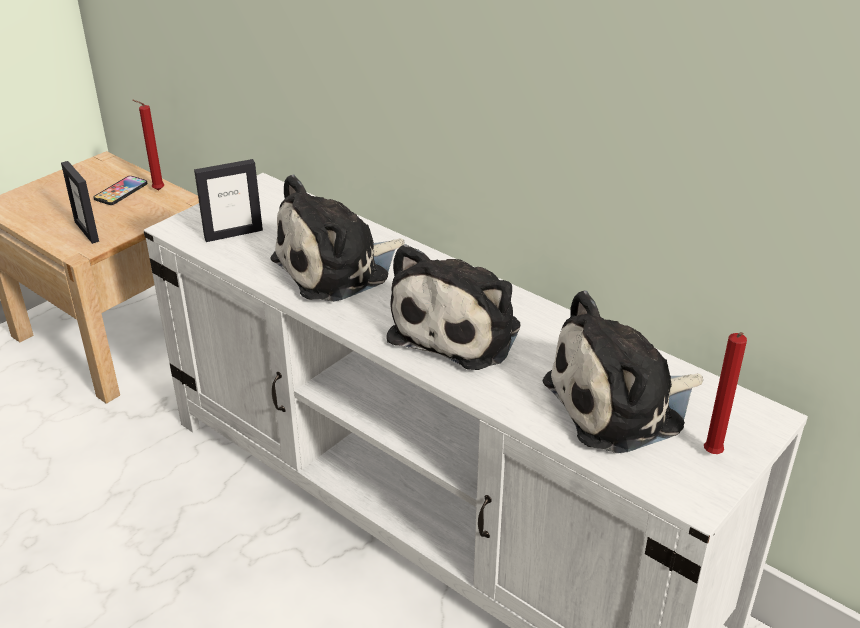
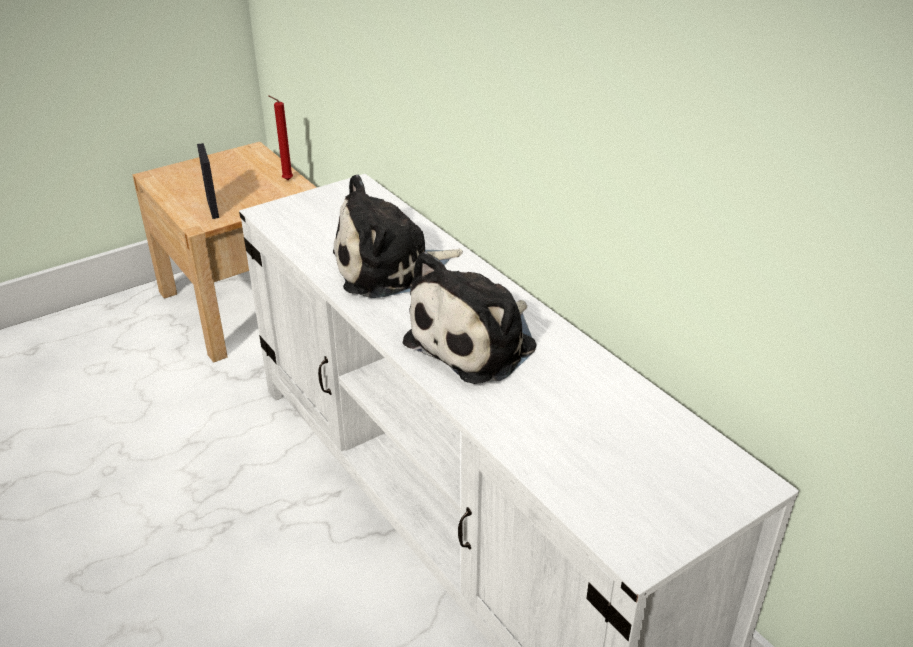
camera: 15 degrees right, 0 degrees up
(121, 191) = (256, 177): phone -> none
(233, 234) = (313, 224): picture frame -> none
(621, 405) = (604, 443): plush toy -> none
(711, 456) = (675, 512): red candle -> none

